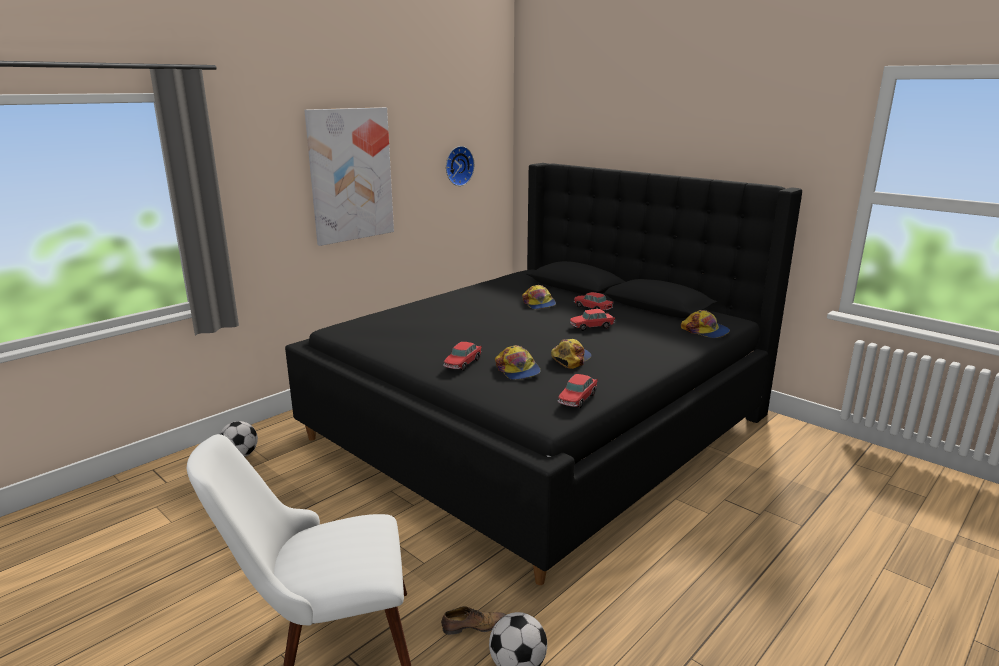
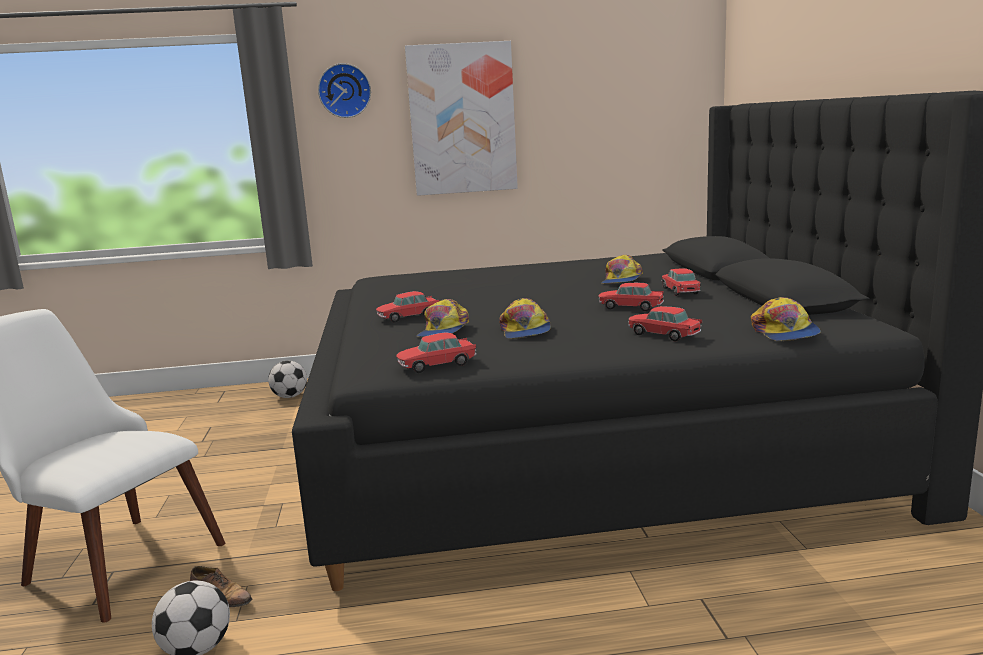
camera: 40 degrees right, 5 degrees down
(458, 165) = (622, 113): wall clock -> wall clock (344, 91)
(570, 359) = (525, 331): cap -> cap turned 105 degrees clockwise
(652, 345) = (663, 335): none -> toy car

